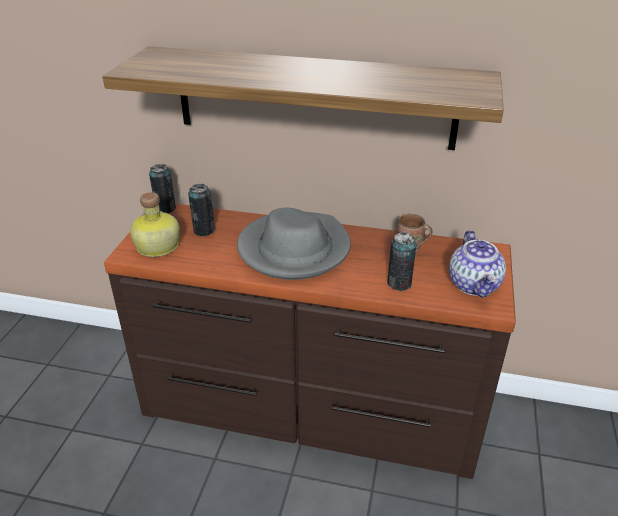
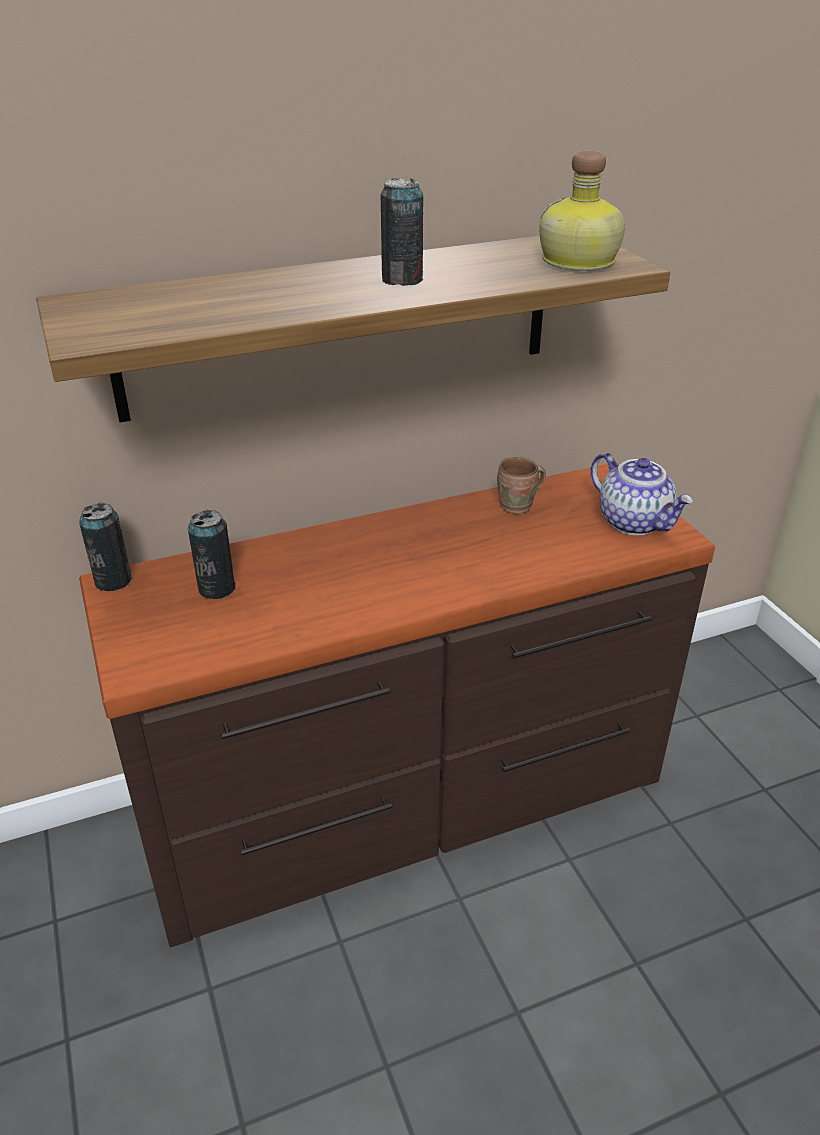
camera: 35 degrees left, 0 degrees up
(156, 247) = (170, 641): bottle -> bottle (578, 262)
(294, 249) = (378, 563): grey hat -> none
(399, 283) = (555, 554): can -> can (402, 280)

